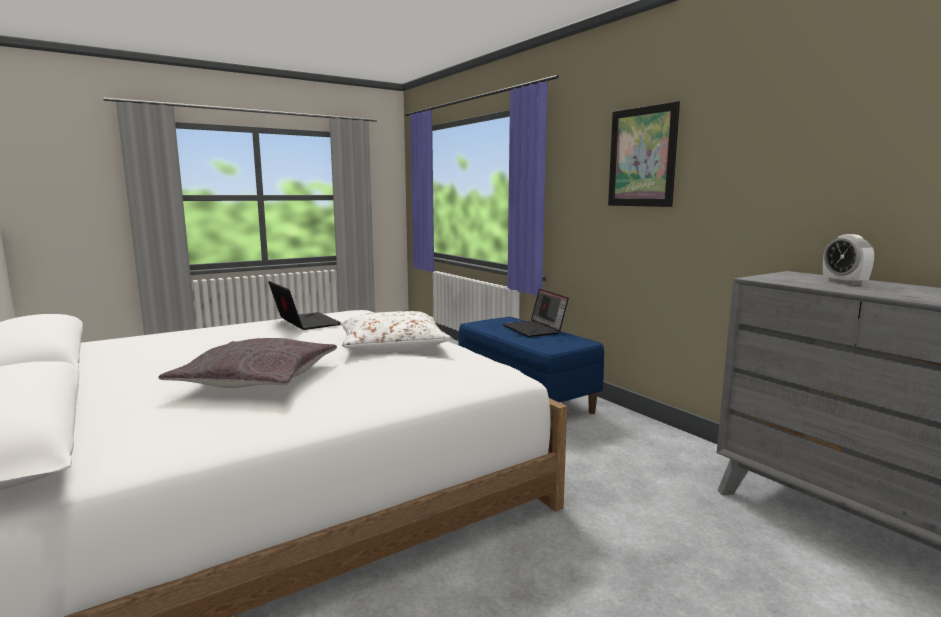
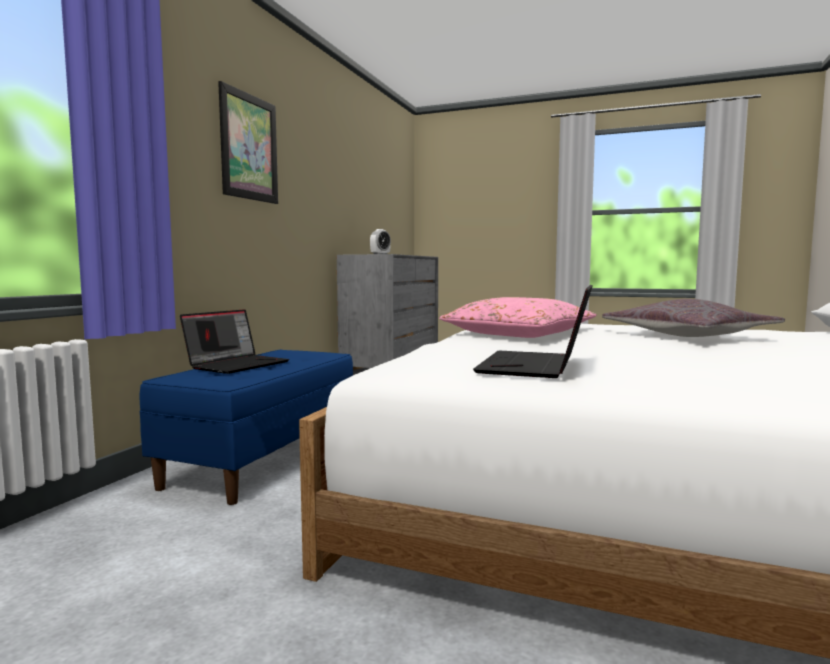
camera: 125 degrees left, 5 degrees down
(393, 346) = (518, 334): white pillow -> pink pillow

